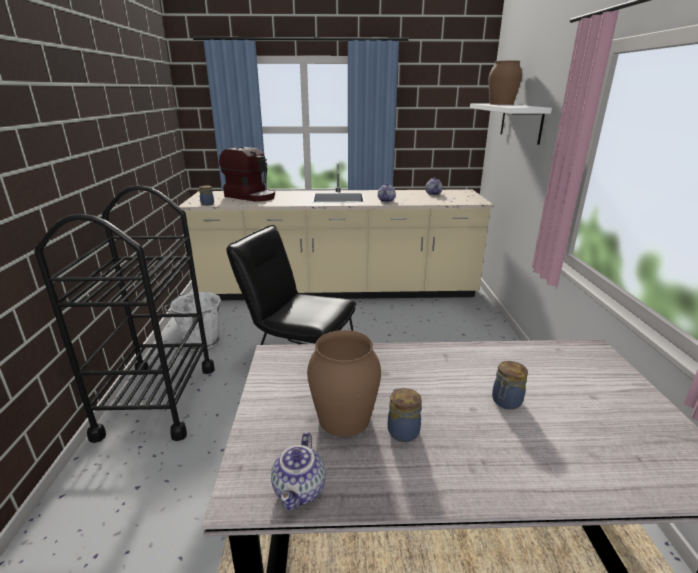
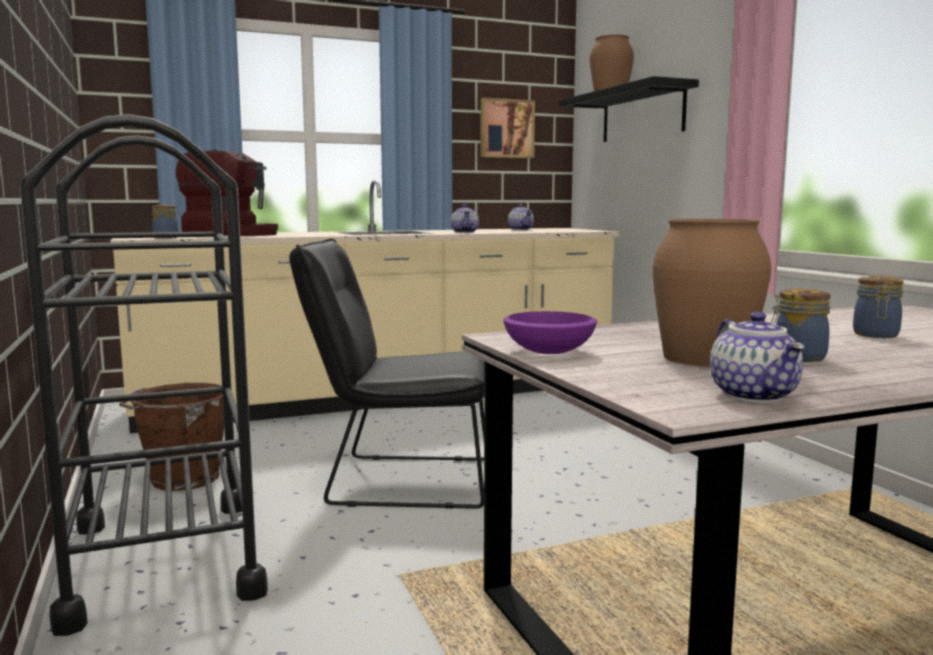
camera: 20 degrees left, 15 degrees down
(200, 342) = (182, 480): white bucket -> brown bucket
(270, 386) = (550, 351): none -> purple bowl
(437, 119) = (506, 128): none -> picture
(521, 122) = (642, 114): white shelf -> black shelf

